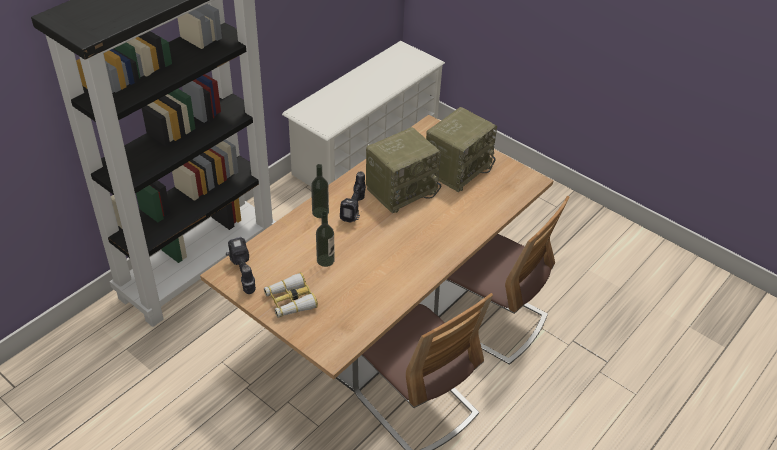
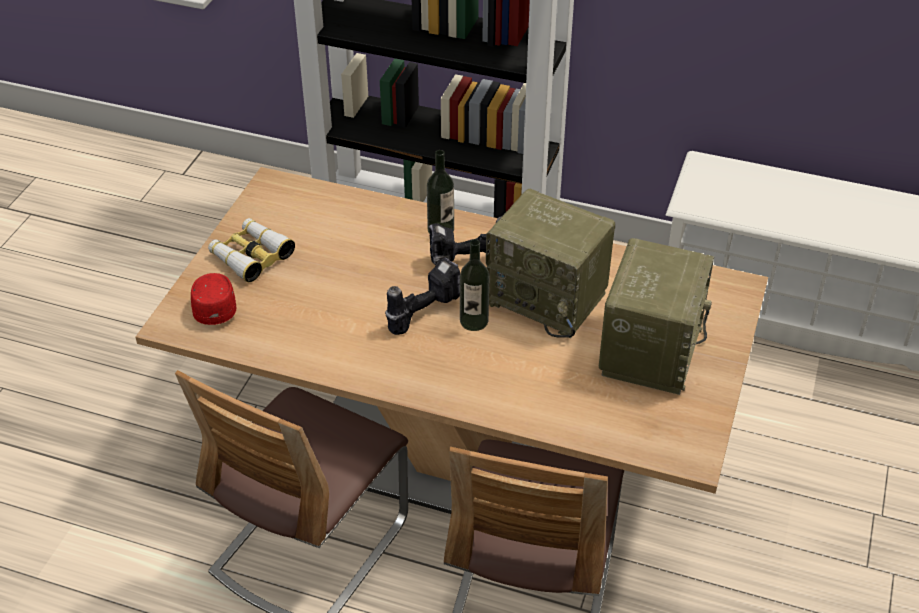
camera: 70 degrees right, 0 degrees up
(242, 275) = (277, 199): power drill -> power drill (423, 311)
(325, 260) = (345, 264): bottle -> bottle (474, 321)
(327, 329) = (215, 305): none -> red cap
(457, 168) = (650, 348): radio -> radio turned 90 degrees counterclockwise

